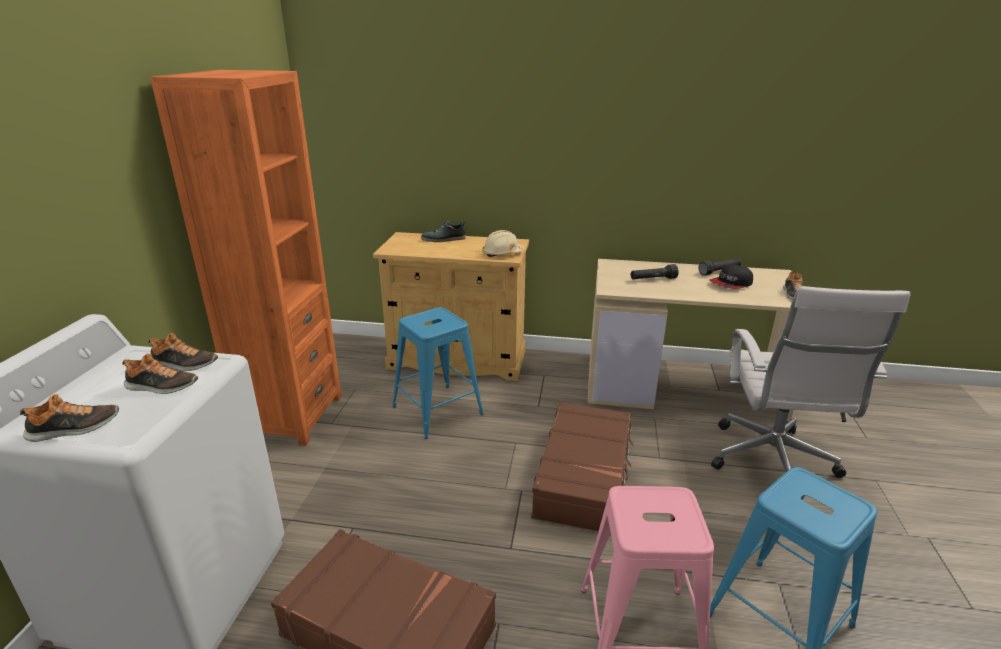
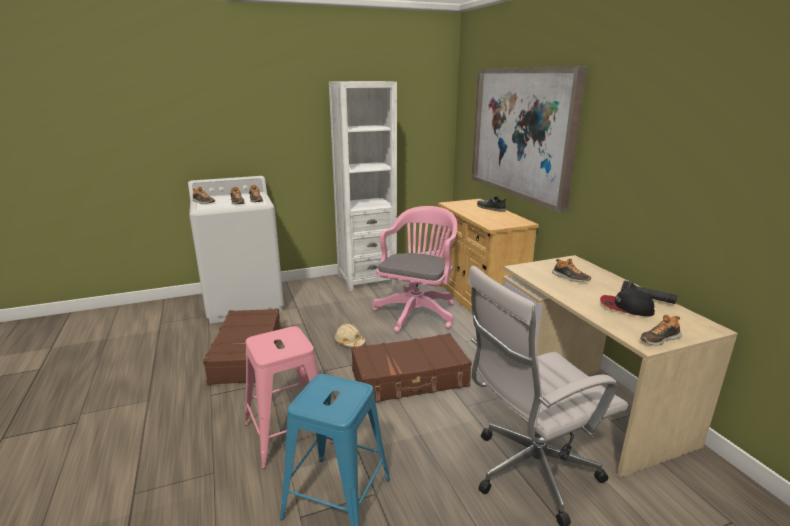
camera: 60 degrees right, 5 degrees down
(291, 416) = (366, 279): orange bookcase -> white bookcase
(437, 411) = (417, 311): blue stool -> pink office chair
(474, 132) = (522, 133): none -> picture
(502, 253) = (496, 223): beige hard hat -> beige hard hat (349, 342)
(653, 279) = (570, 278): black flashlight -> shoe

